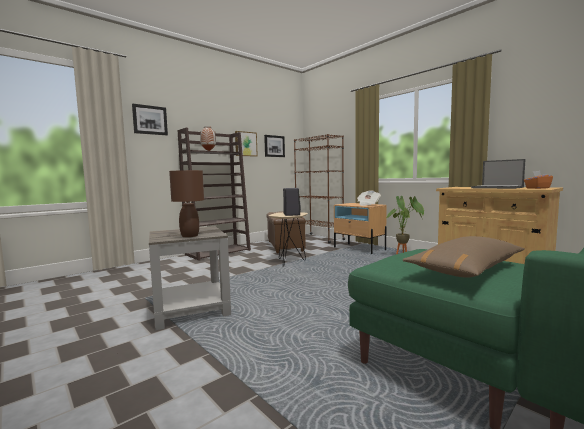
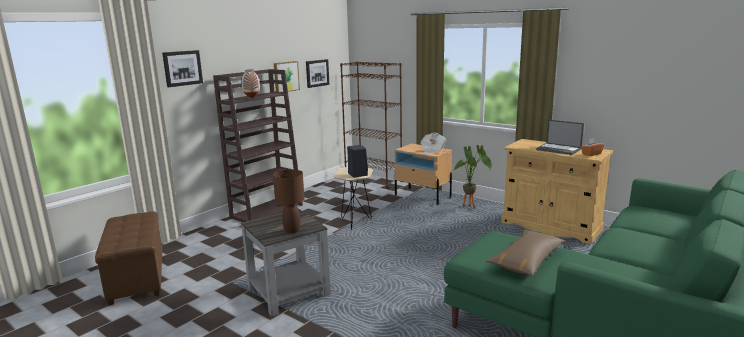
camera: 10 degrees left, 10 degrees up
(284, 246) = (339, 196): brown ottoman -> brown ottoman (136, 278)

